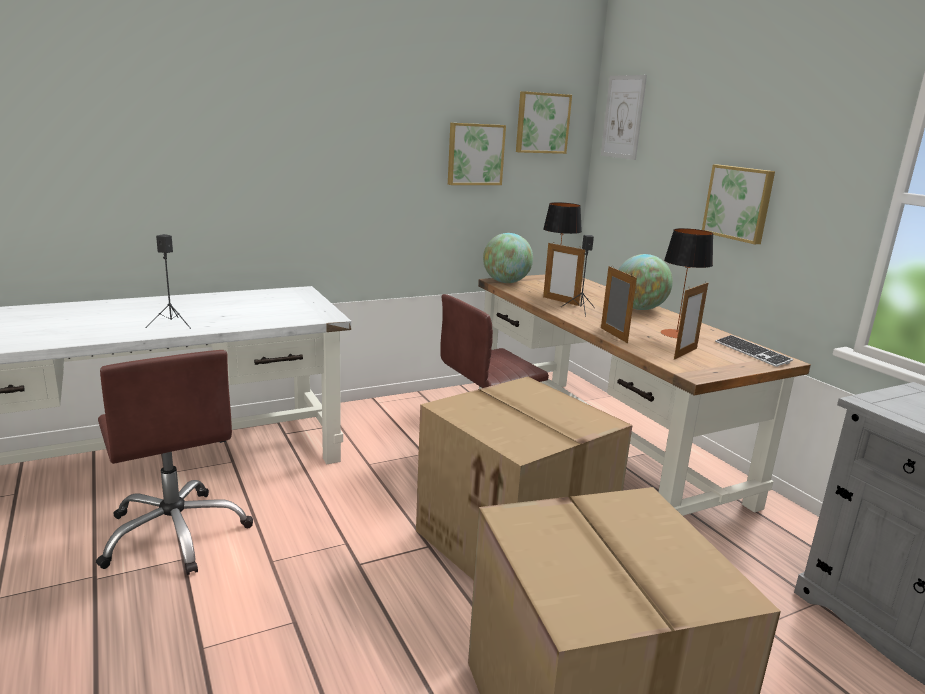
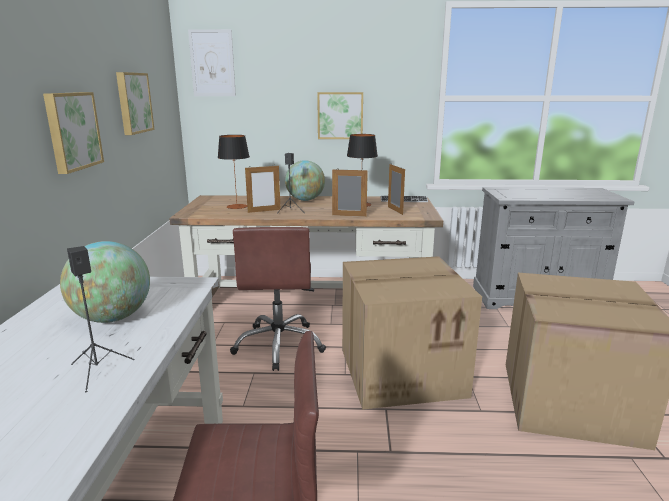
camera: 60 degrees left, 0 degrees up
(506, 282) = (194, 213): globe -> globe (112, 318)
(542, 123) = (157, 70): picture -> picture (72, 131)

